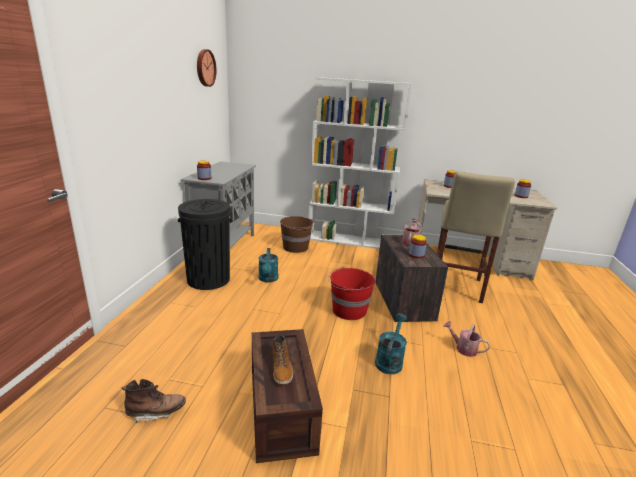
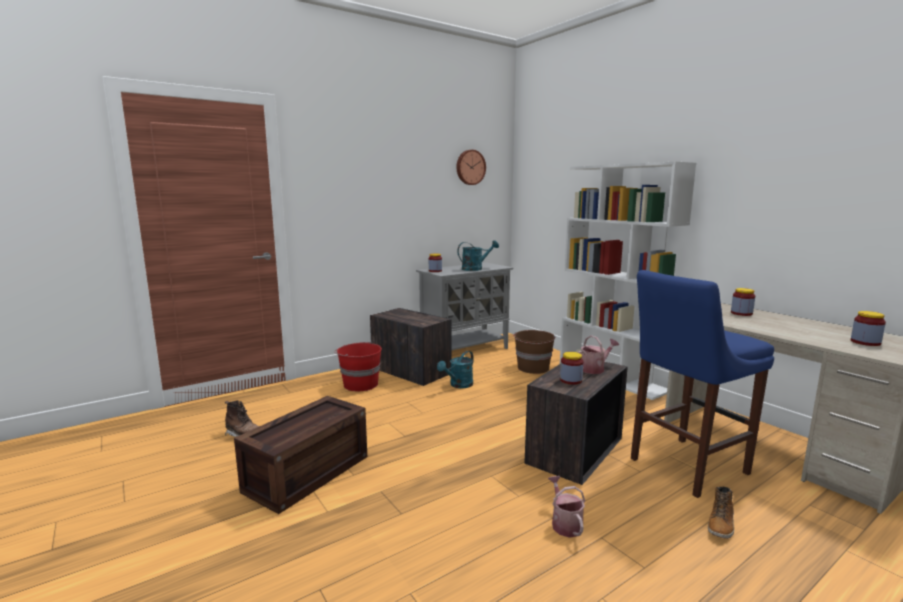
camera: 45 degrees right, 10 degrees down
(208, 279) = (409, 370): black trash can -> crate
(282, 368) = (302, 424): boot -> boot (721, 524)
(348, 310) = (490, 434): red bucket -> red bucket (360, 384)
(389, 360) = (455, 489): turquoise watering can -> turquoise watering can (475, 269)
(456, 288) = (684, 467): beige stool -> blue stool

